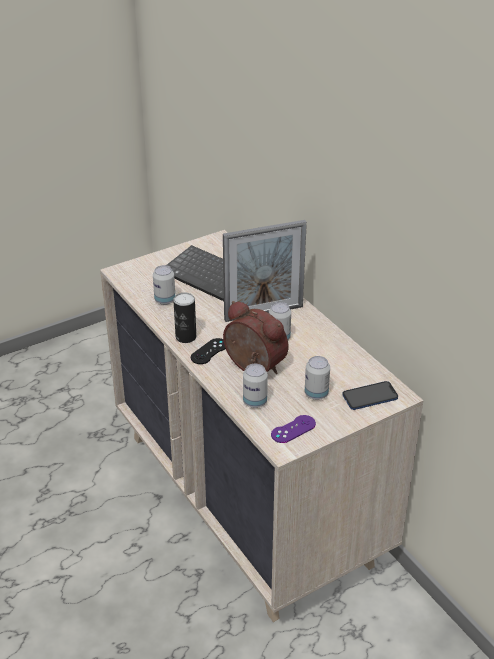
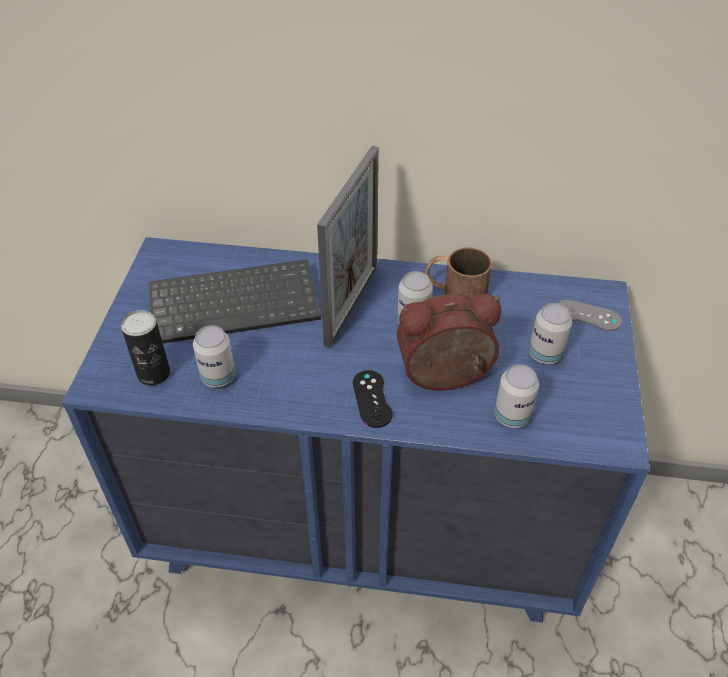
camera: 50 degrees left, 10 degrees up
(186, 337) = (318, 403): can -> can (154, 373)
(247, 499) = (365, 526): beige dresser -> blue dresser
(293, 429) = (592, 413): purple game controller -> none
(322, 340) = (454, 290): none -> brown mug
(370, 397) = (587, 315): phone -> grey game controller

